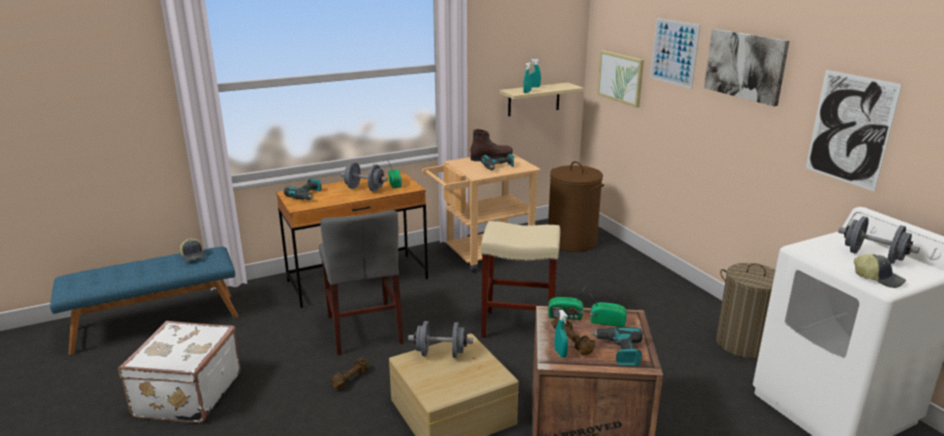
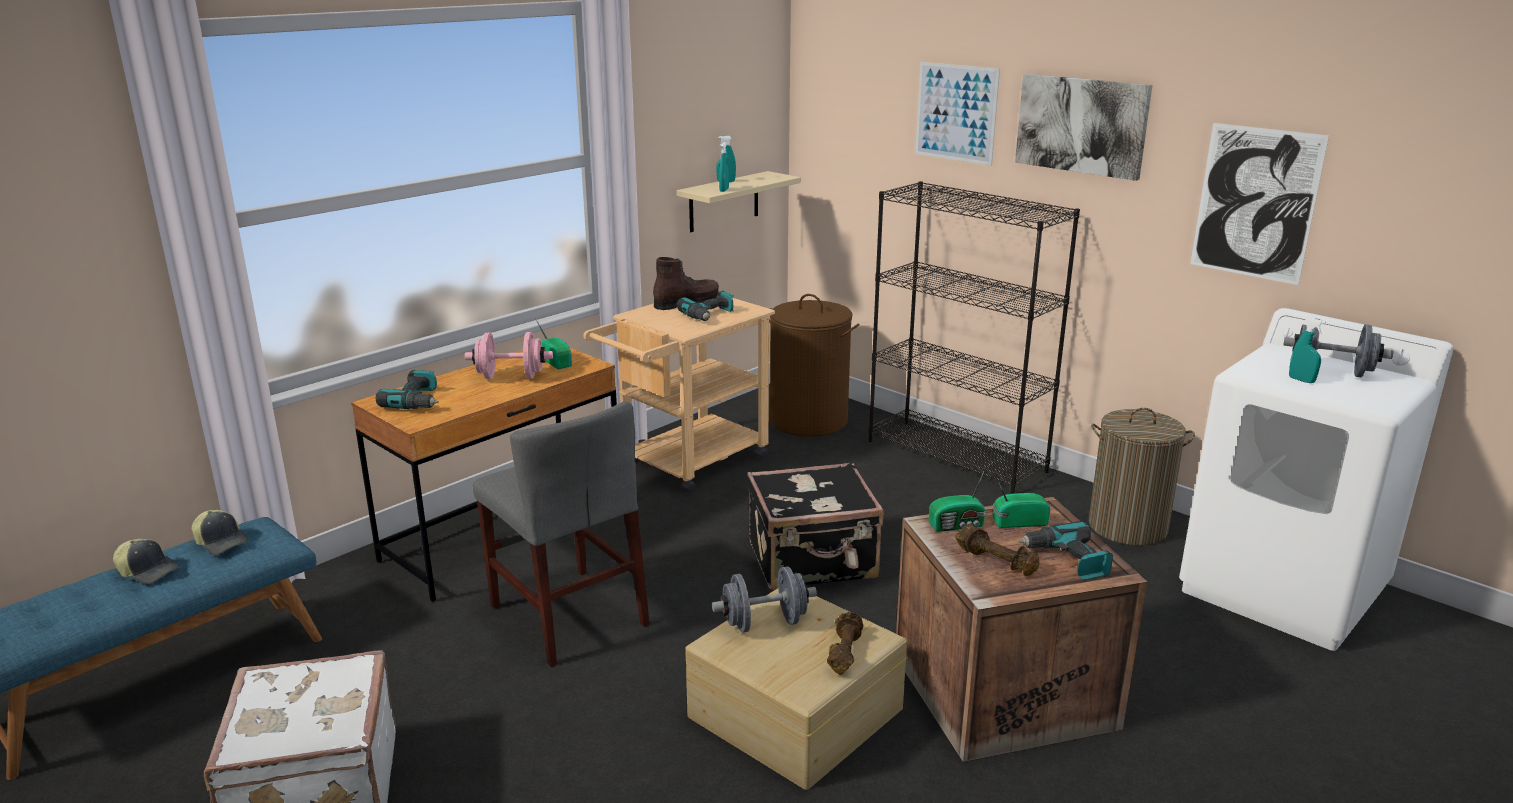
camera: 20 degrees left, 0 degrees up
(350, 379) = (598, 700): brown dumbbell -> brown dumbbell (844, 653)
(365, 189) = (511, 377): grey dumbbell -> pink dumbbell
(519, 326) = (813, 561): beige stool -> black suitcase
(560, 353) = (992, 580): turquoise spray bottle -> turquoise spray bottle (1301, 380)
(621, 77) = (859, 157): picture -> none
(654, 278) = (957, 456): none -> black bookcase
(878, 278) = (1362, 398): cap -> cap (149, 571)

